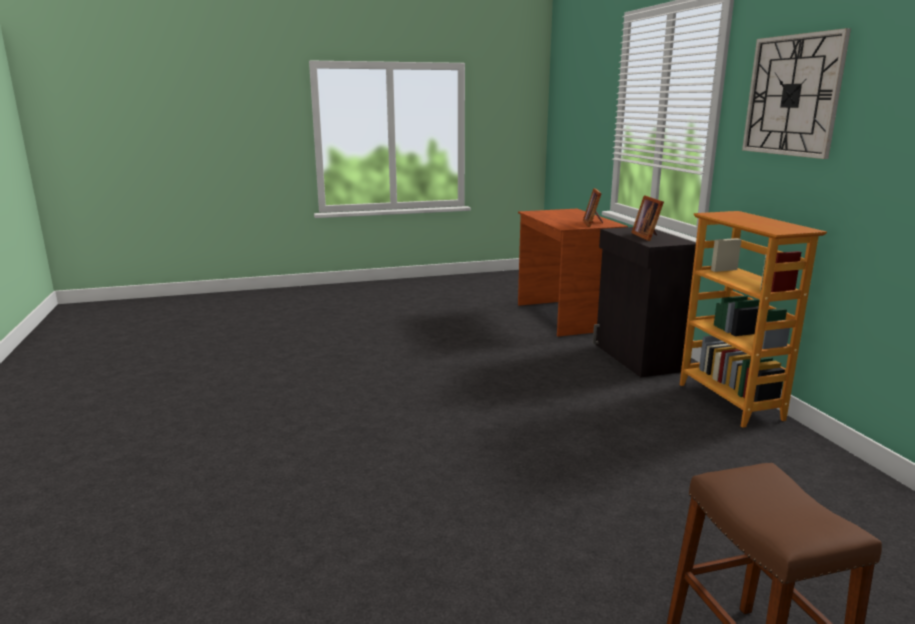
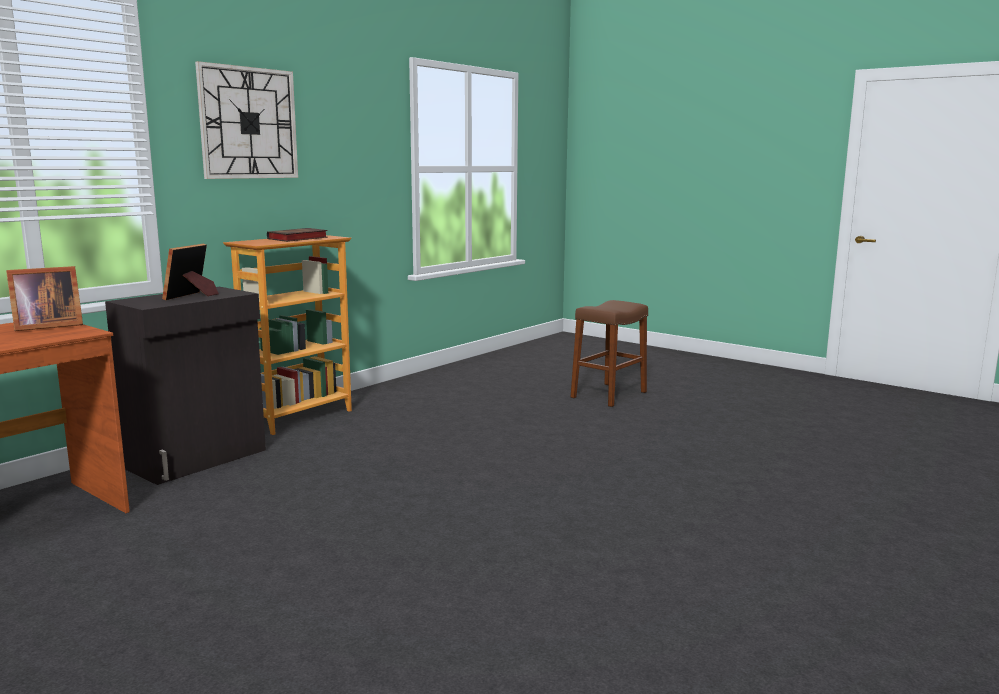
camera: 125 degrees left, 5 degrees down
(647, 236) = (192, 296): picture frame -> picture frame turned 150 degrees clockwise
(762, 223) = (297, 239): none -> book

